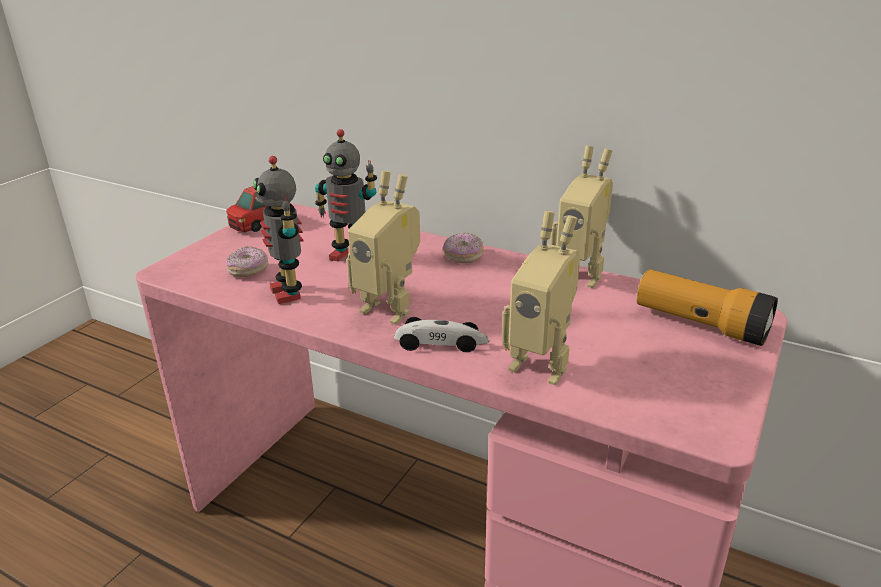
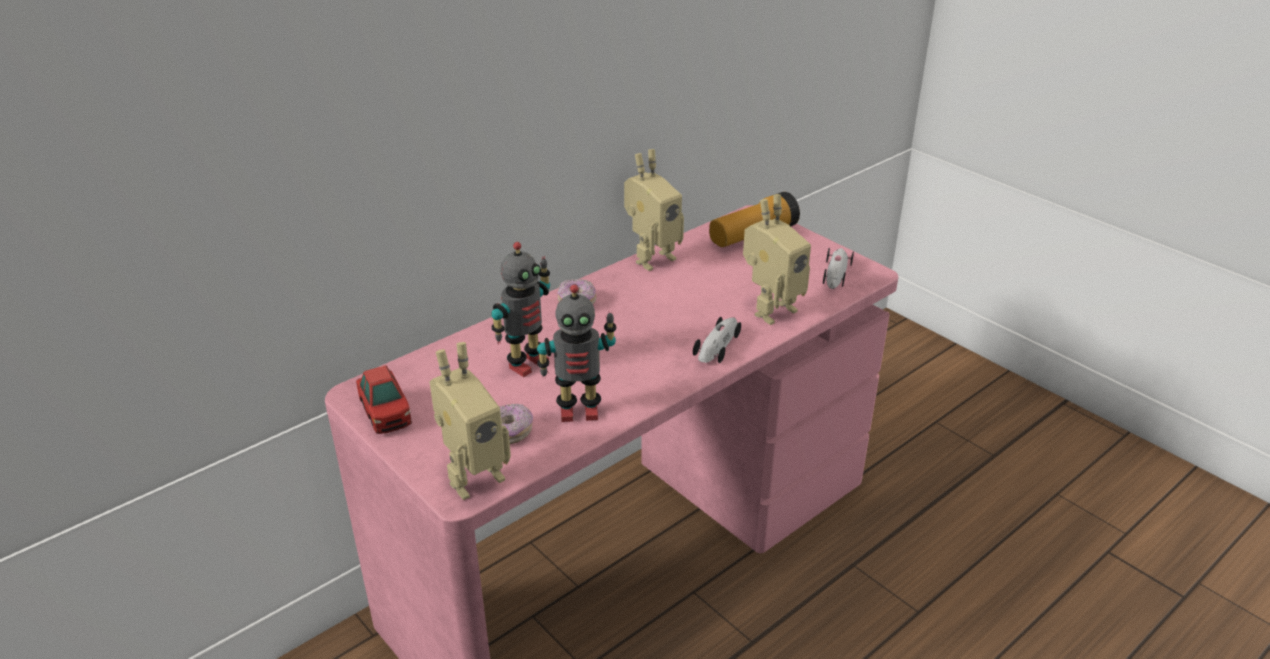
camera: 70 degrees left, 5 degrees up
(390, 308) = (647, 359): toy robot -> toy robot (472, 477)
(679, 403) = (836, 274): none -> toy car

